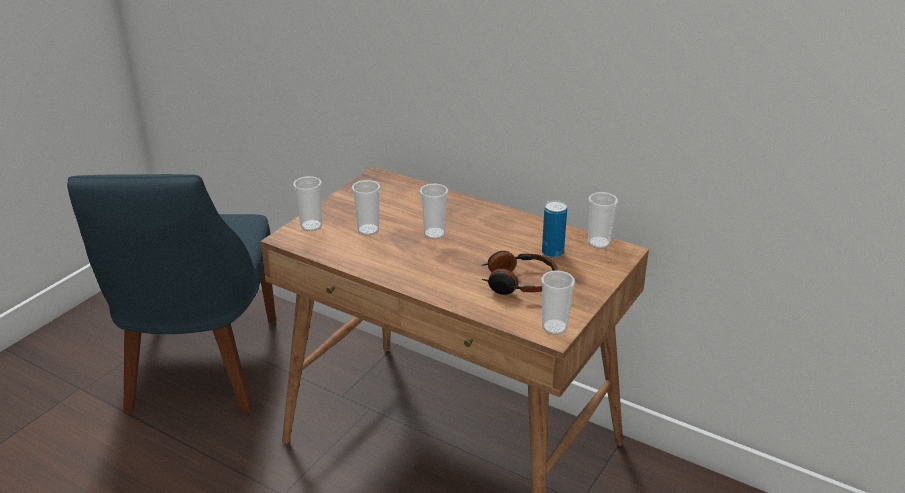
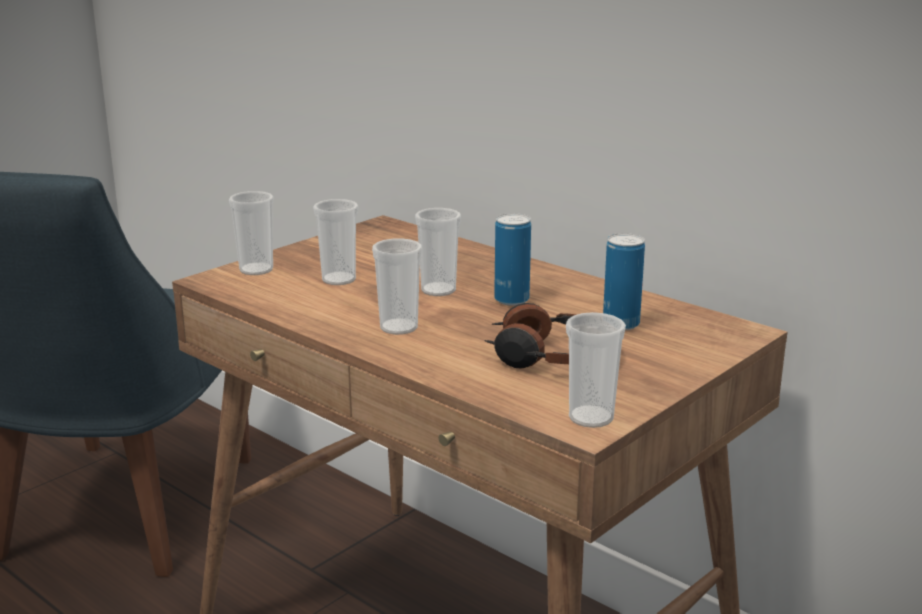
camera: 10 degrees right, 10 degrees down
(482, 238) = (511, 300): none -> can
(598, 243) = (702, 318): cup -> cup (399, 328)

